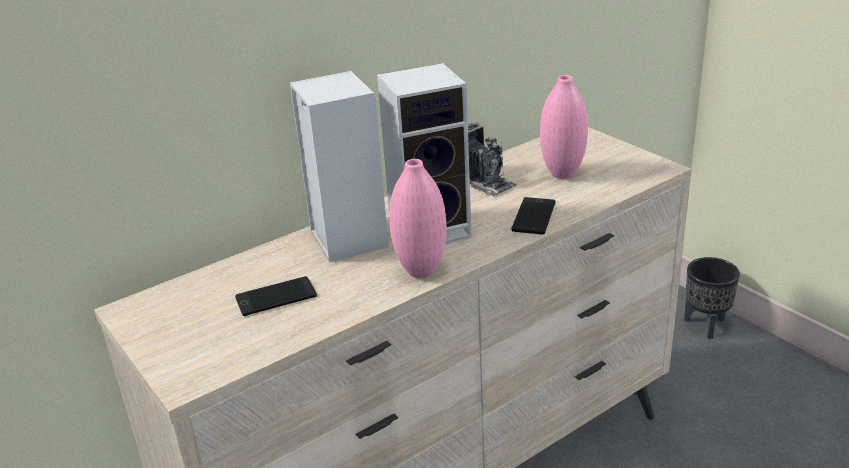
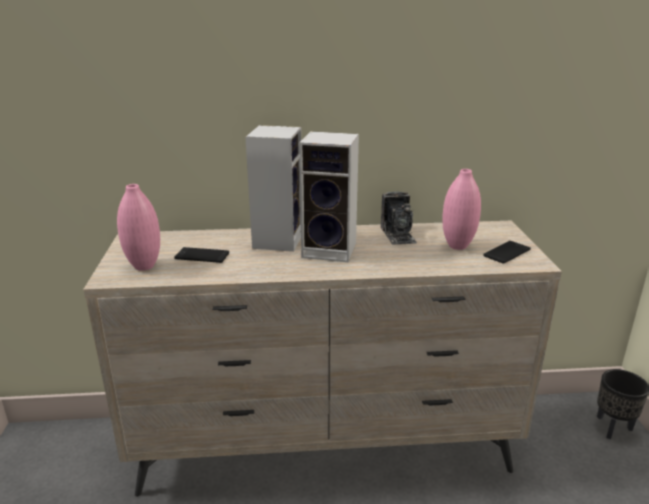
camera: 30 degrees right, 5 degrees down
(421, 271) = (293, 270): pink vase -> pink vase (144, 266)
(534, 216) = (403, 264): phone -> phone (507, 252)

